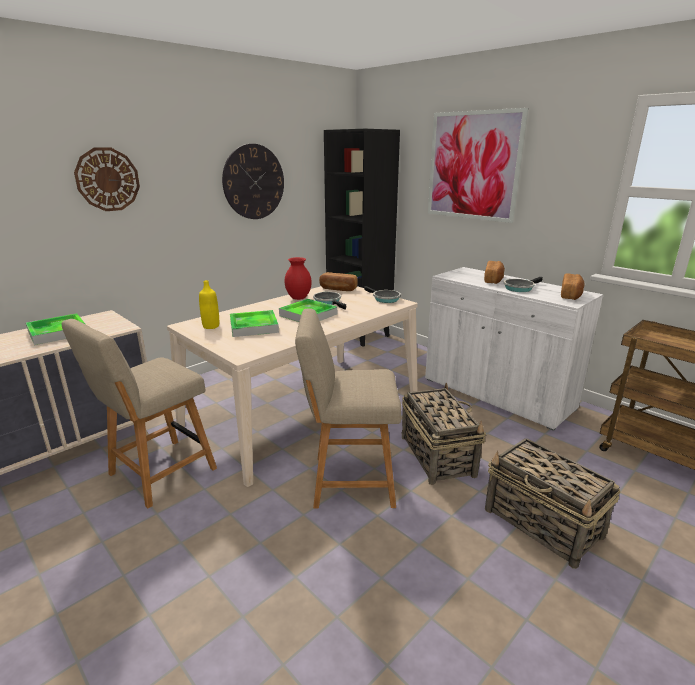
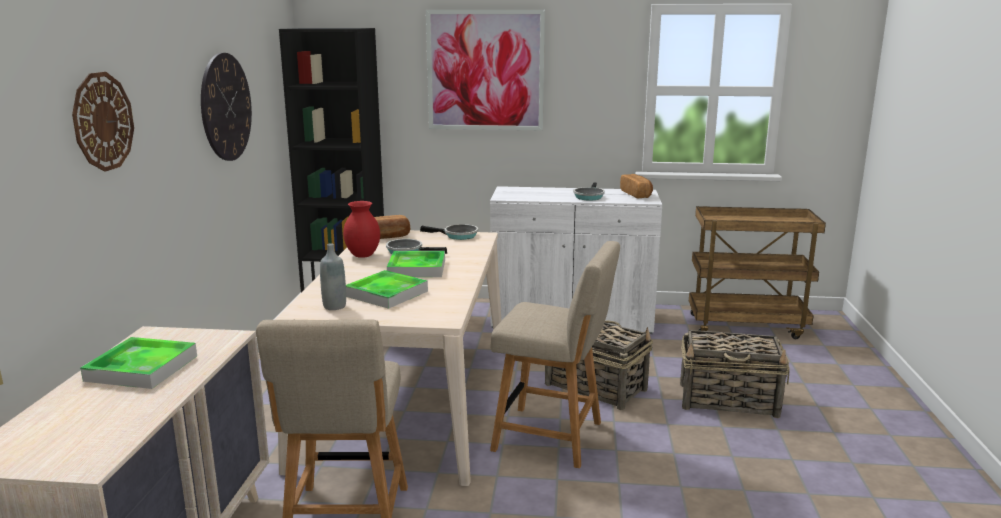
camera: 40 degrees left, 5 degrees down
(211, 326) = (334, 306): yellow bottle -> grey bottle
(348, 481) = (553, 437): beige chair -> beige chair turned 120 degrees counterclockwise
(493, 279) = (551, 193): bread -> none

